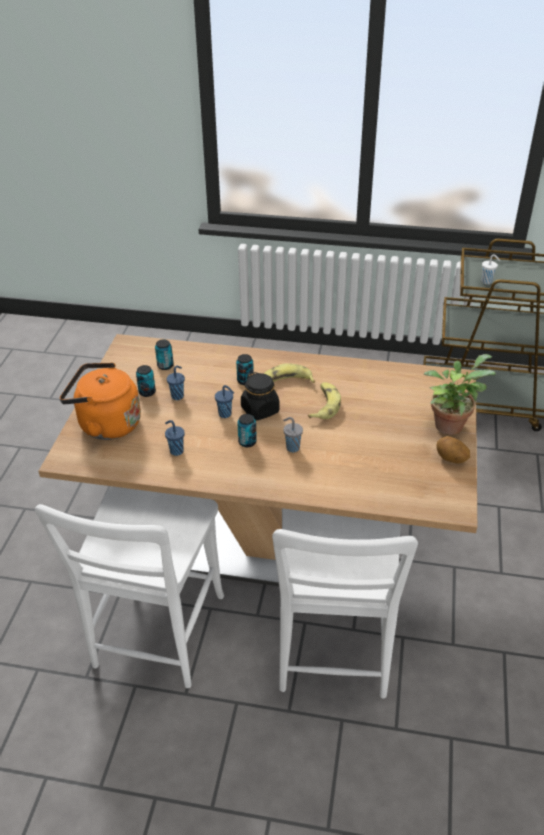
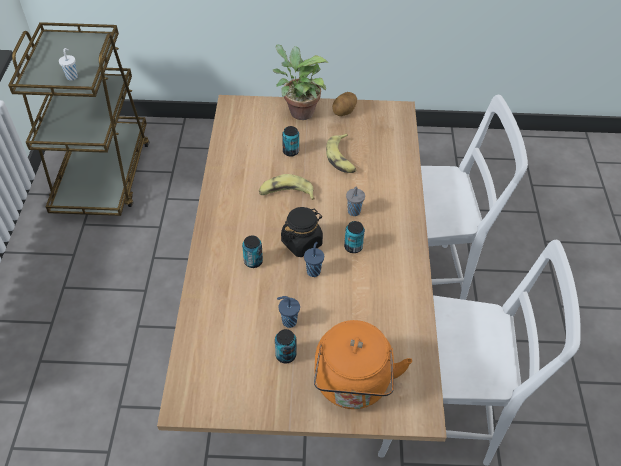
camera: 100 degrees left, 10 degrees up
(165, 366) = (230, 346): can -> can (291, 151)
(176, 451) = (380, 305): blue cup -> none
(286, 381) = (250, 226): banana -> banana (342, 158)

